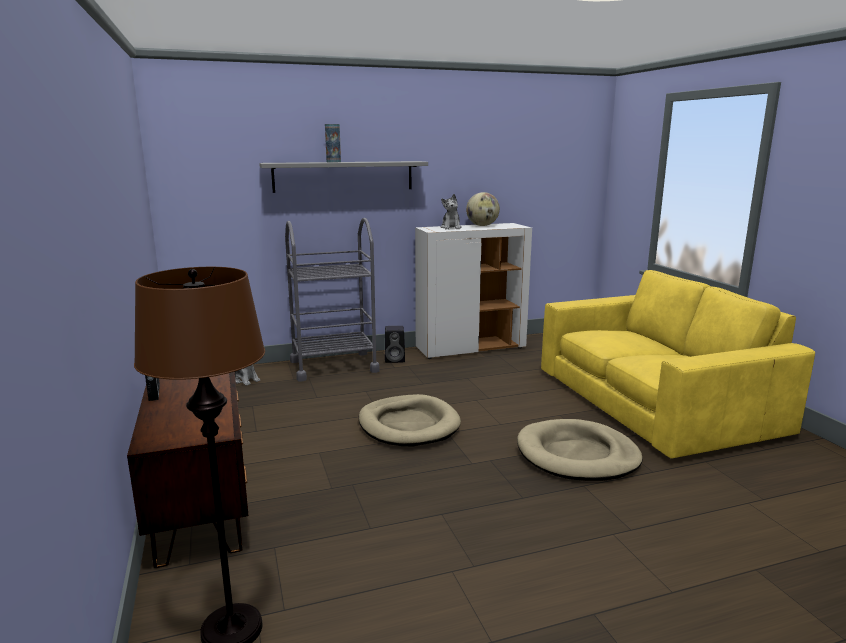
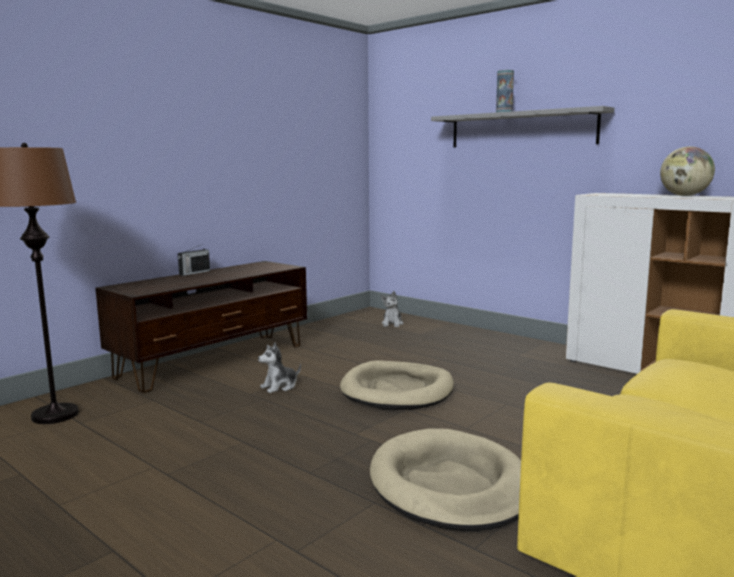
camera: 60 degrees right, 5 degrees down
(333, 366) = (472, 337): grey cart -> none
(395, 359) = (537, 351): black speaker -> none
(451, 227) = (630, 194): plush toy -> plush toy (279, 387)

